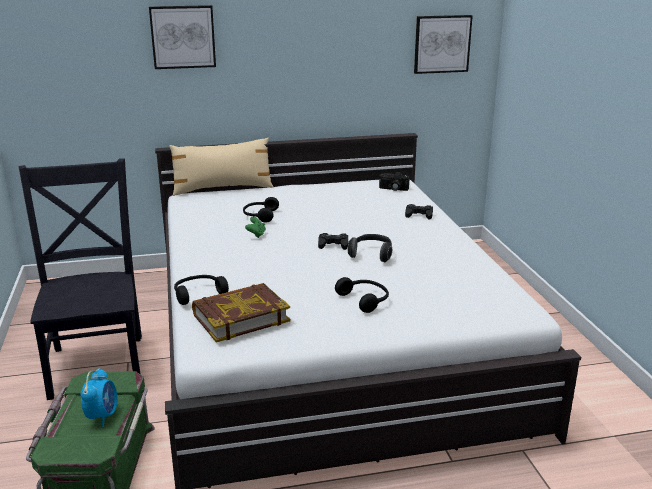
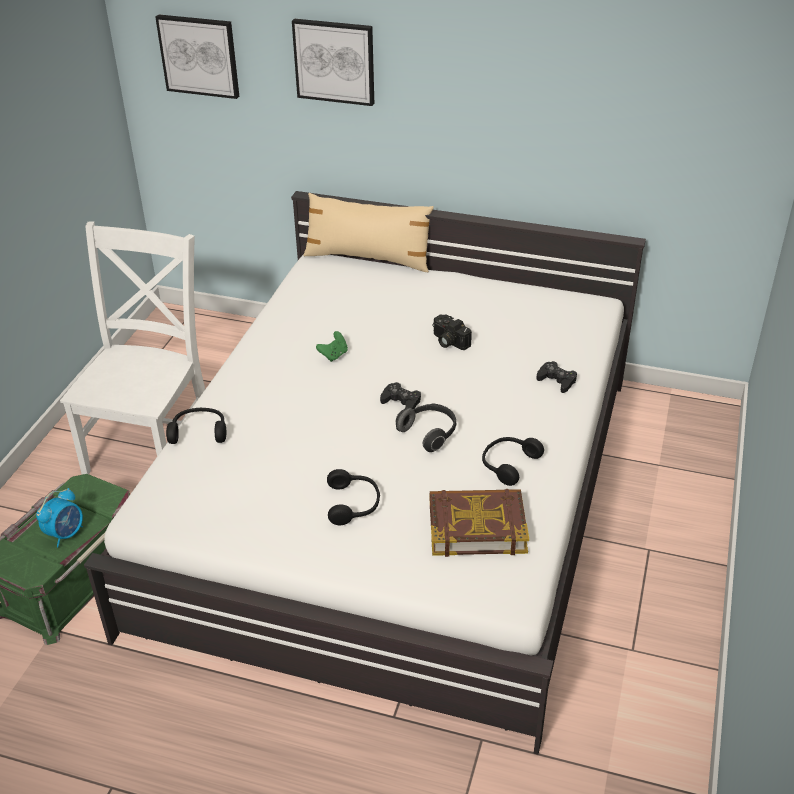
camera: 30 degrees right, 15 degrees up
(98, 363) = (153, 444): black chair -> white chair
(240, 317) = (207, 483): book -> book (476, 527)
(260, 216) = (366, 322): black headphones -> black headphones (508, 464)
(393, 189) = (572, 319): camera -> camera (448, 341)
(442, 44) = (705, 121): picture -> picture (199, 55)

